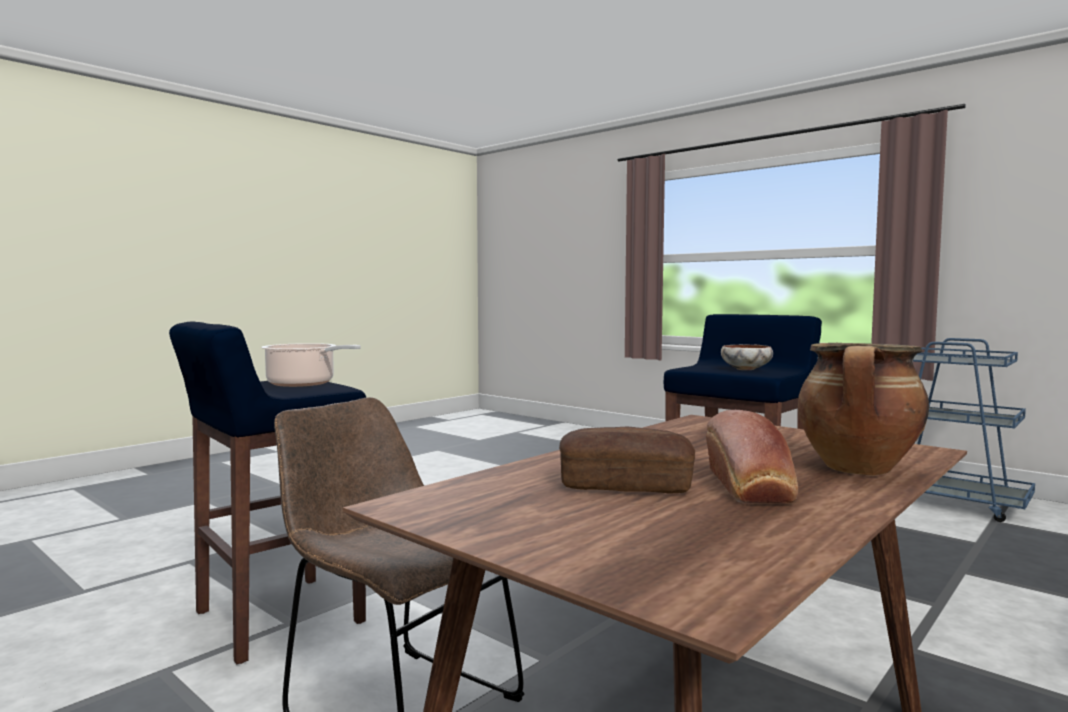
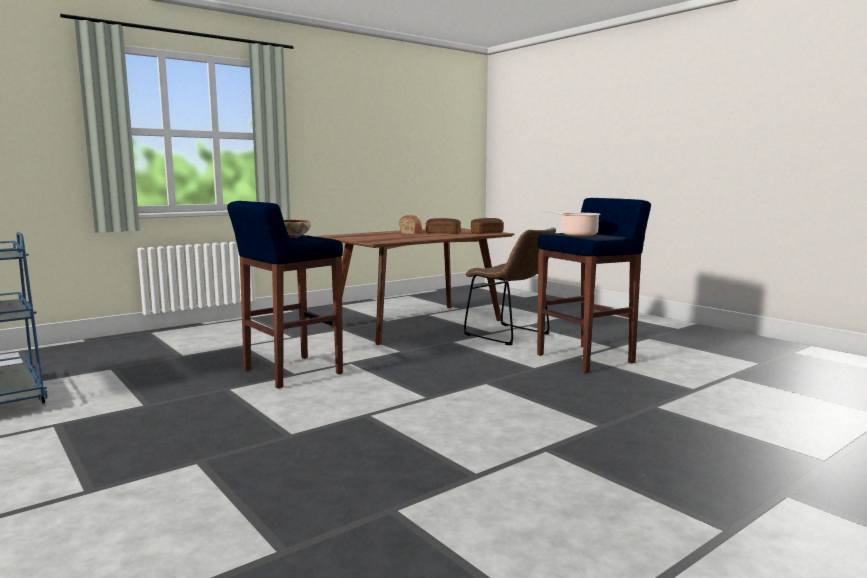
camera: 170 degrees left, 5 degrees up
(458, 499) = (487, 233): none -> bread
(859, 470) = (371, 234): cooking pot -> none

